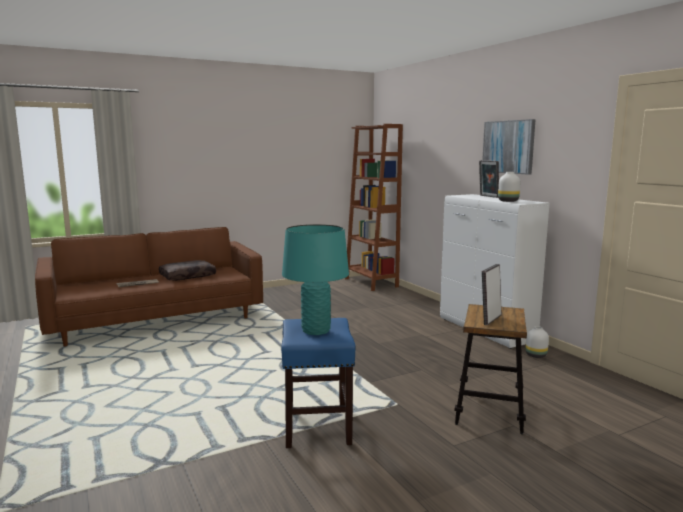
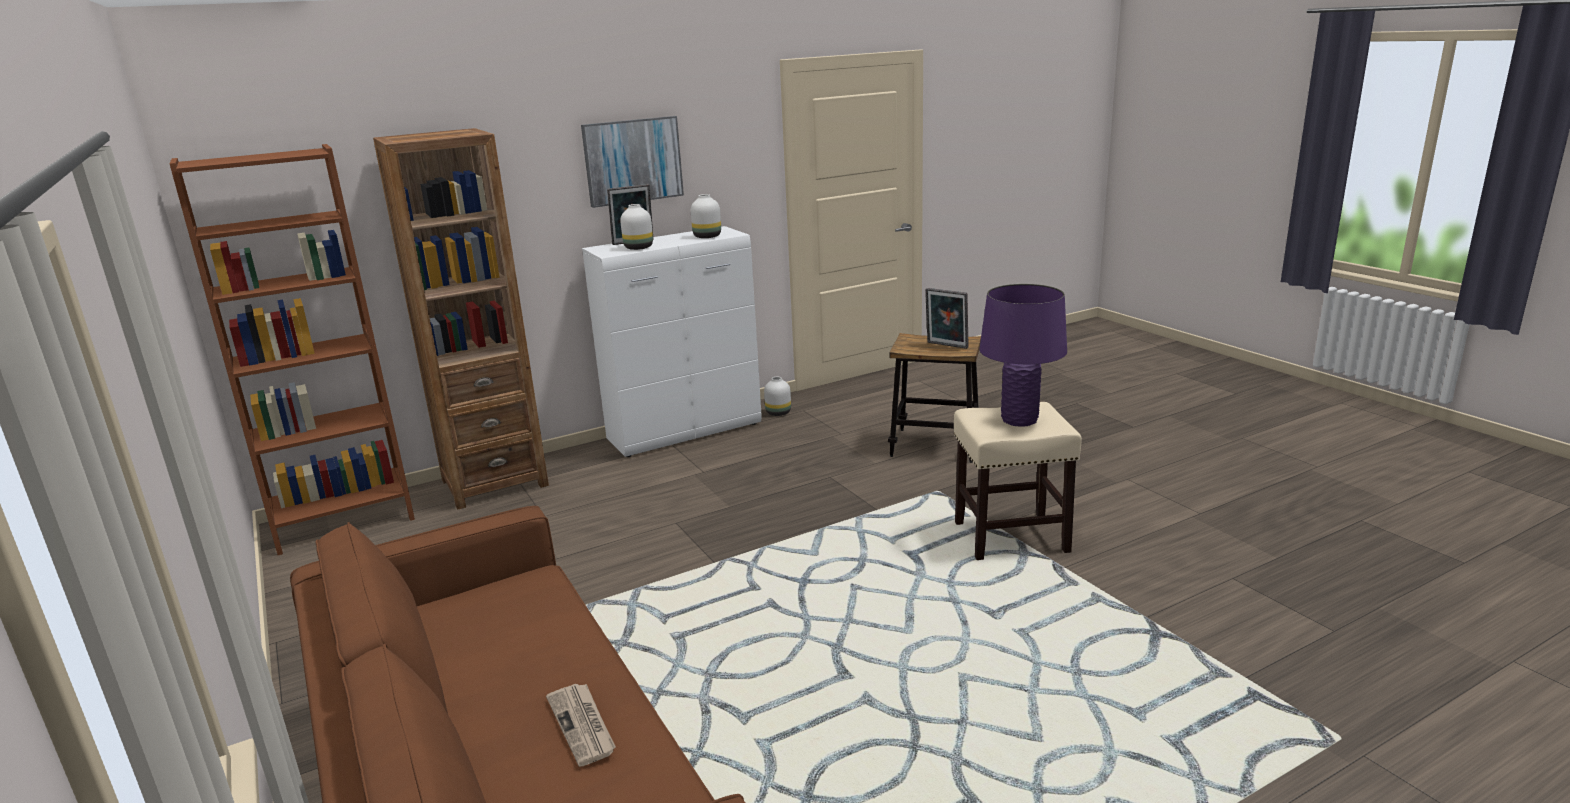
camera: 90 degrees left, 10 degrees up
(188, 276) = (501, 659): brown pillow -> none
(316, 330) = (1019, 420): turquoise table lamp -> purple table lamp
(317, 425) = (1009, 537): blue stool -> beige stool
(408, 298) = (494, 483): none -> brown bookcase
(471, 197) = (639, 248): none -> white vase

